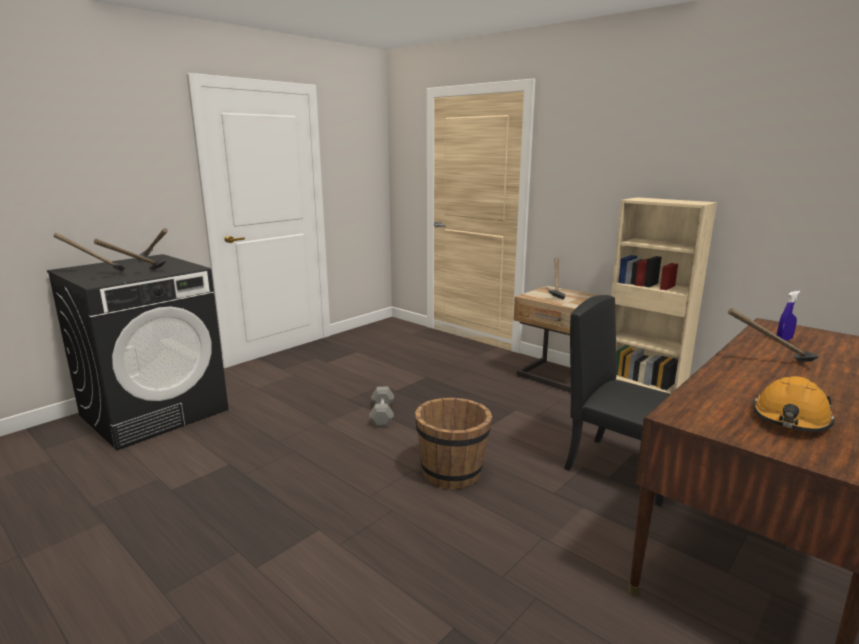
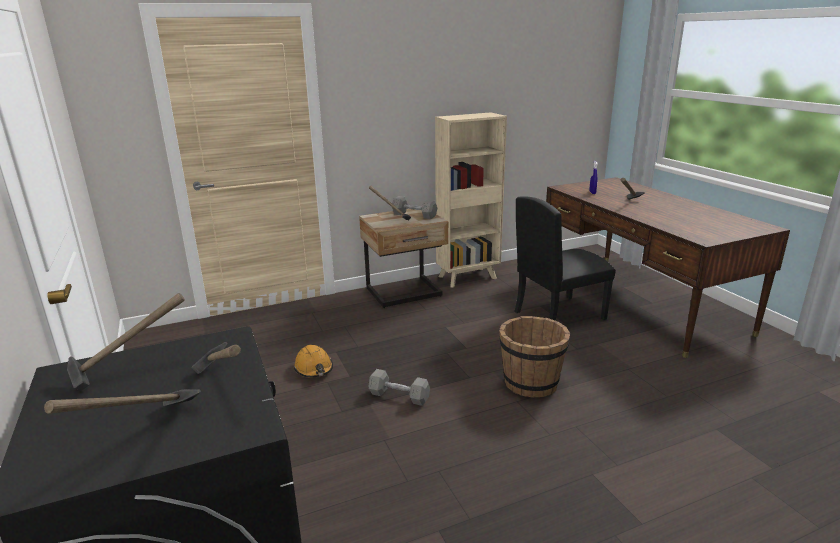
camera: 65 degrees left, 5 degrees up
(580, 299) = (414, 215): none -> grey dumbbell
(790, 419) = (709, 222): orange hard hat -> orange hard hat (314, 368)

